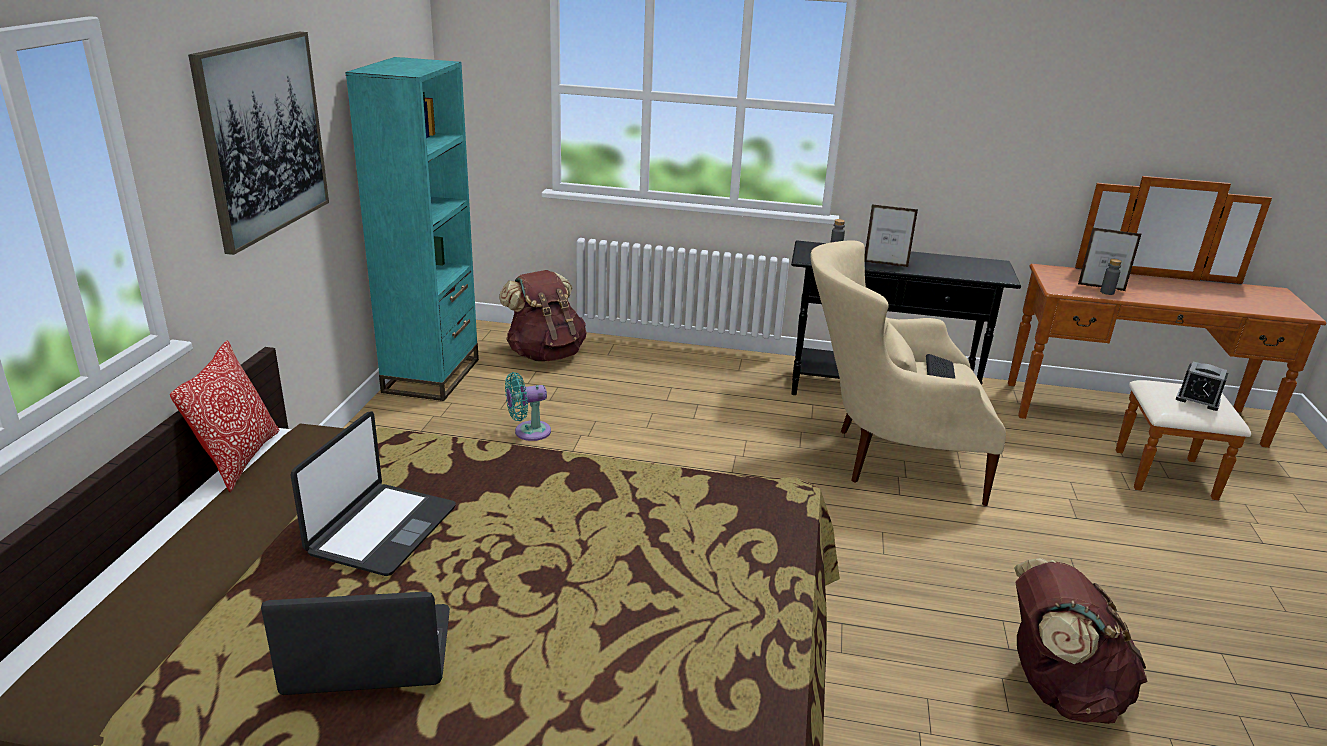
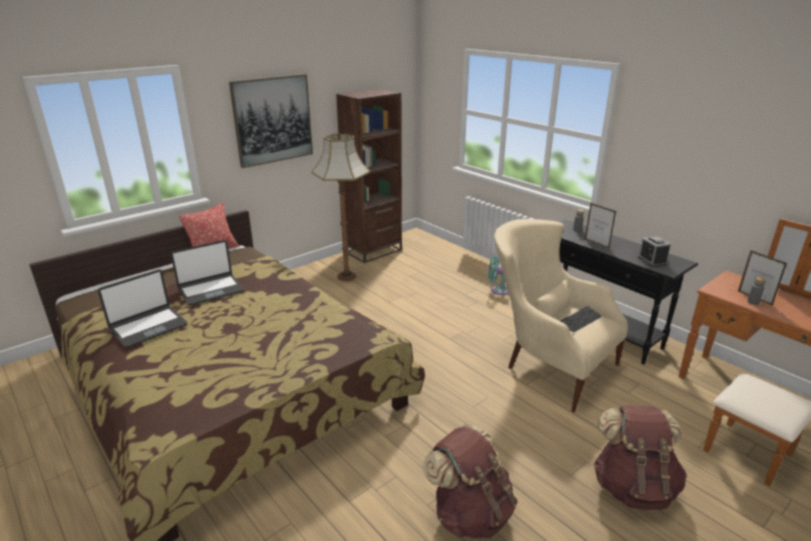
camera: 40 degrees right, 0 degrees up
(369, 655) = (148, 327): laptop -> laptop turned 105 degrees clockwise
(432, 375) = (373, 251): turquoise bookcase -> brown bookcase
(443, 433) = (346, 276): none -> floor lamp
(528, 432) = (381, 287): turquoise fan -> turquoise fan (498, 290)
(545, 354) = (435, 255): brown backpack -> brown backpack (633, 487)
(1197, 400) = (770, 401): alarm clock -> alarm clock (652, 260)

